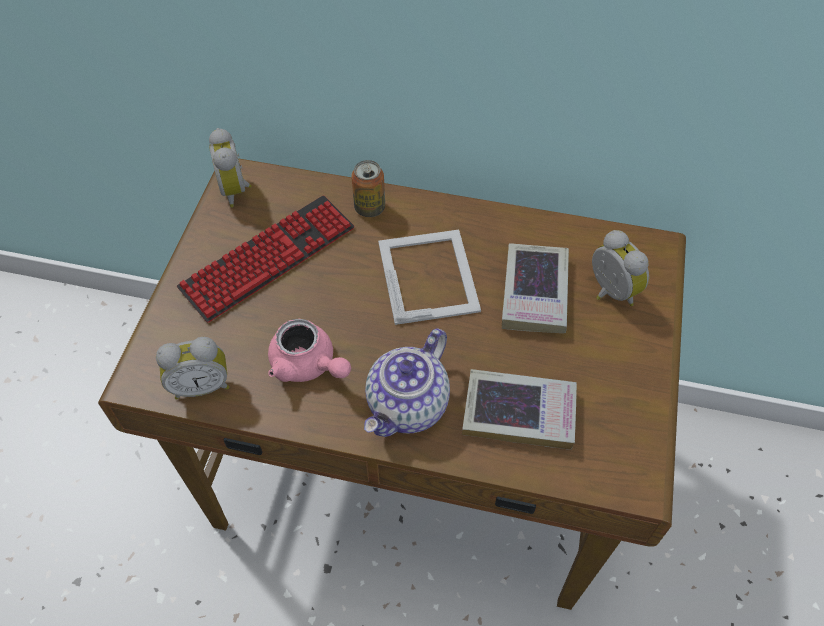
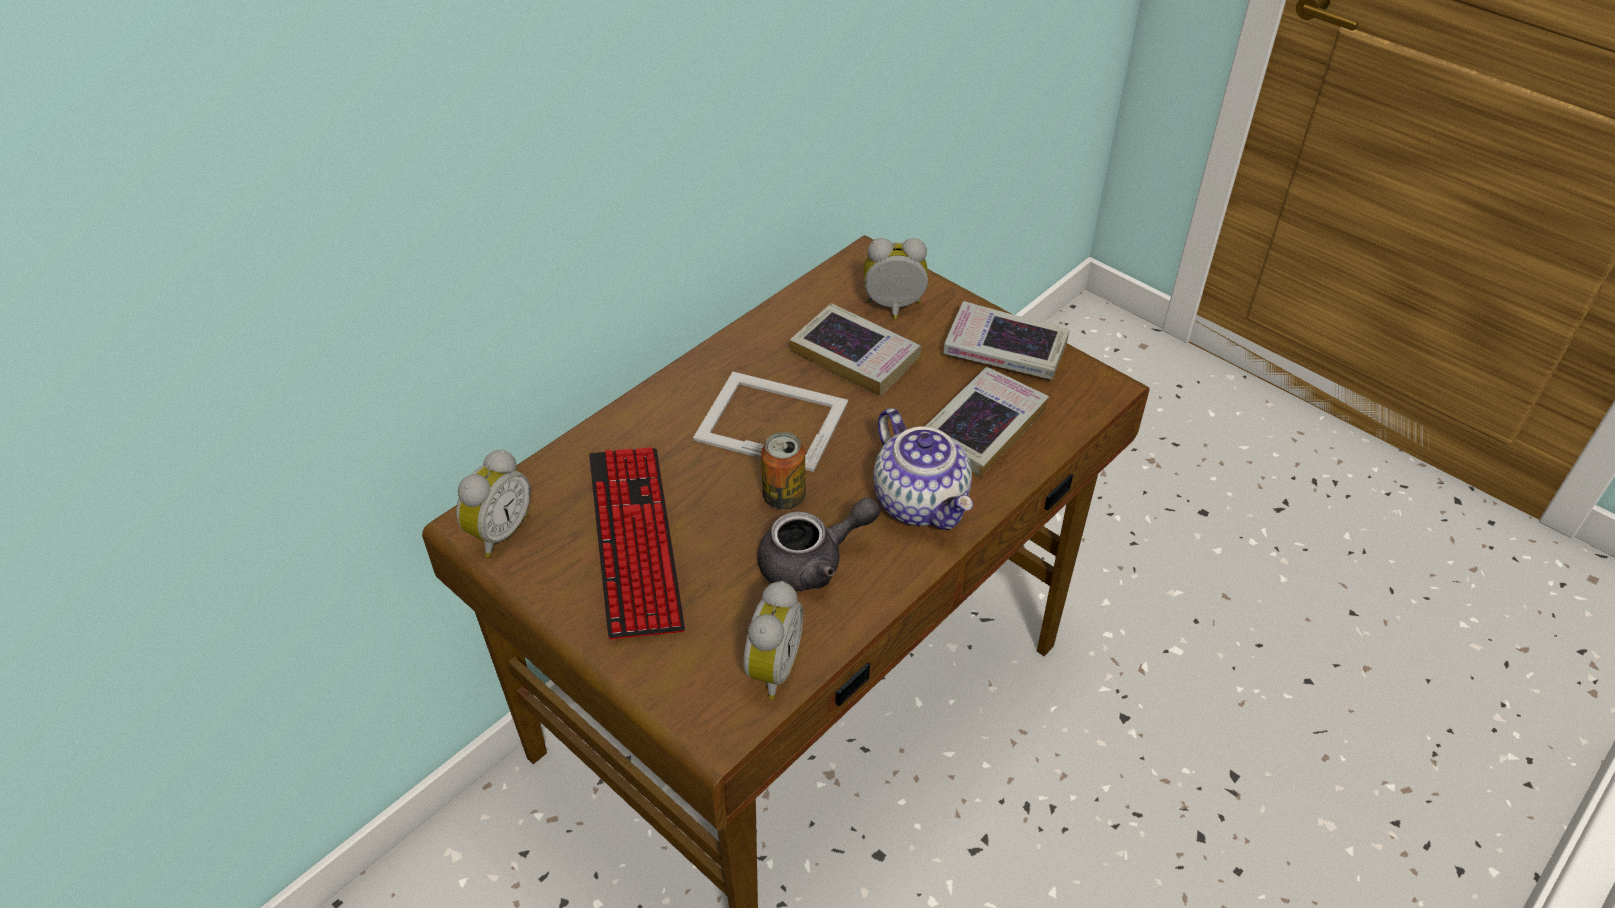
camera: 60 degrees left, 10 degrees down
(236, 190) = (498, 532): alarm clock -> alarm clock turned 75 degrees counterclockwise
(308, 365) = (813, 562): pink teapot -> grey teapot
(369, 208) = (637, 427): can -> can (784, 497)
(623, 390) = (1004, 350): none -> book

